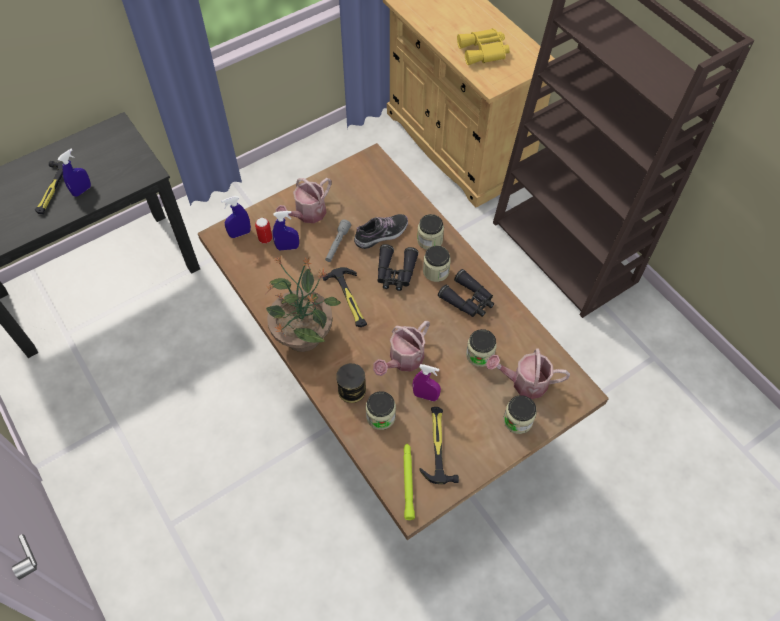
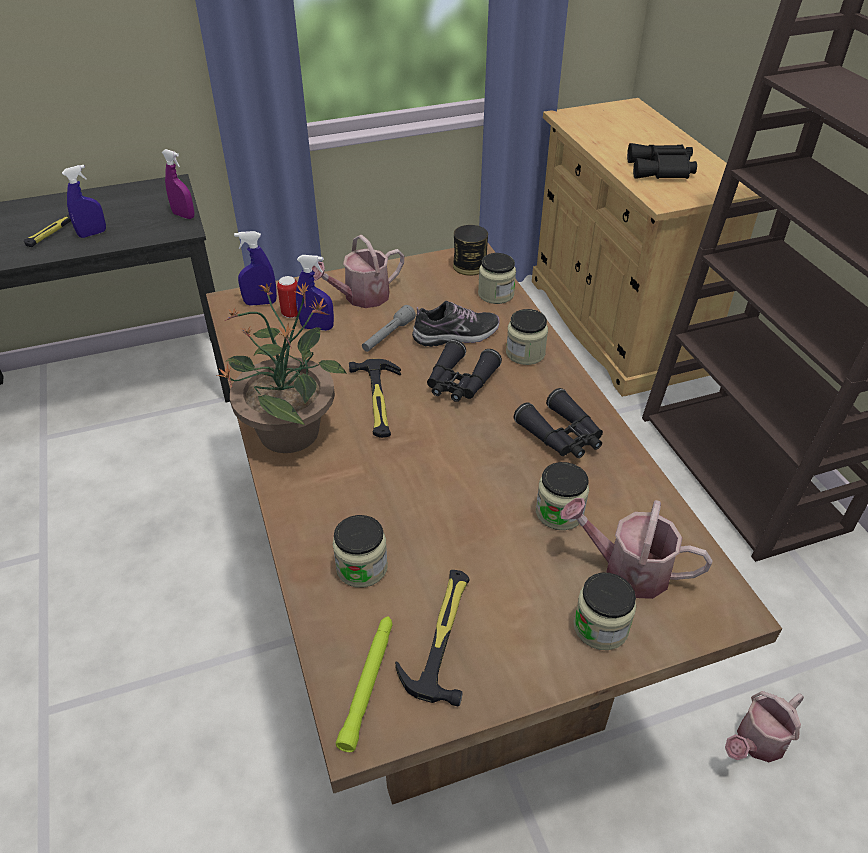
camera: 15 degrees right, 15 degrees down
(352, 390) = (330, 519): can -> can (469, 266)
(403, 360) = (429, 495): watering can -> watering can (756, 743)
(425, 396) = (448, 553): purple spray bottle -> purple spray bottle (184, 215)
(436, 271) = (522, 391): jar -> jar (496, 294)
(484, 51) = (661, 170): yellow binoculars -> black binoculars

